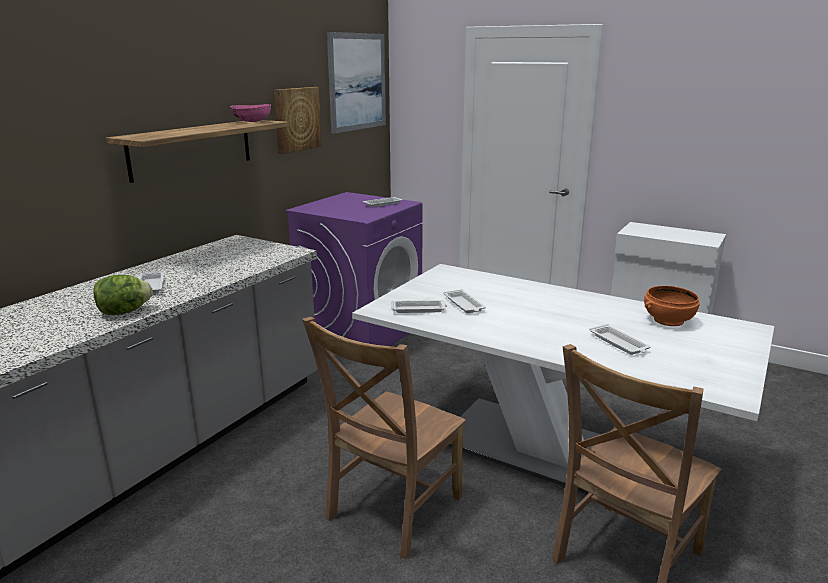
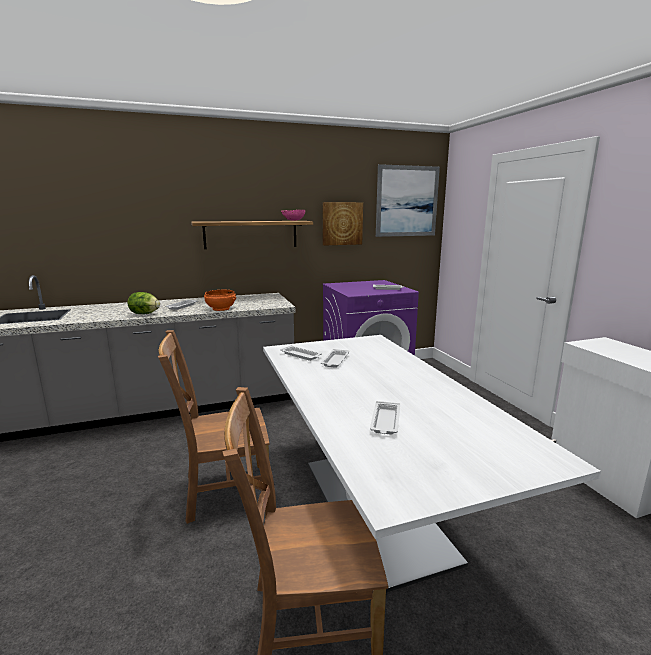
camera: 40 degrees right, 5 degrees down
(668, 320) = (476, 422): orange bowl -> orange bowl (221, 309)

